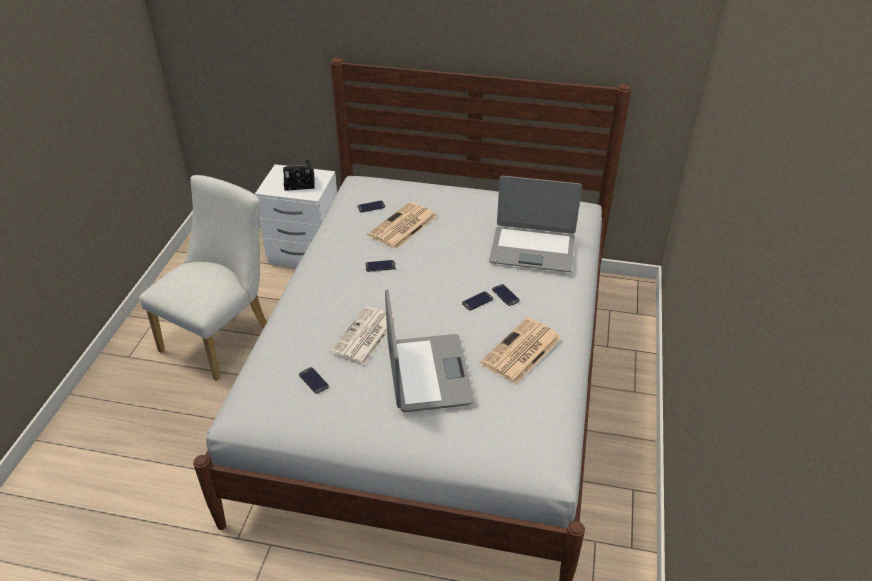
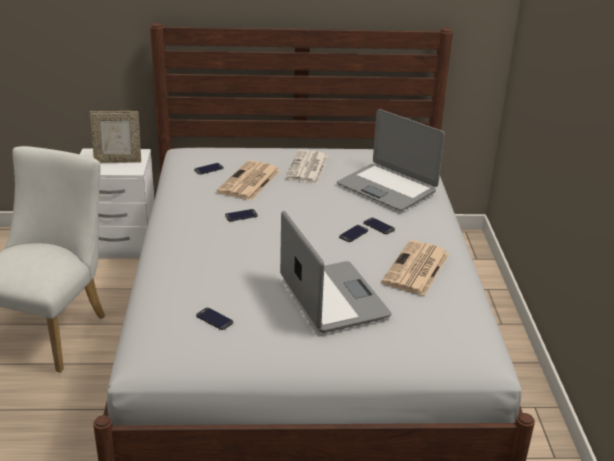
camera: 15 degrees left, 10 degrees down
(301, 182) = (118, 161): camera -> picture frame
(365, 337) = (253, 275): newspaper -> newspaper (307, 168)
(532, 249) = (387, 188): laptop -> laptop turned 45 degrees clockwise

